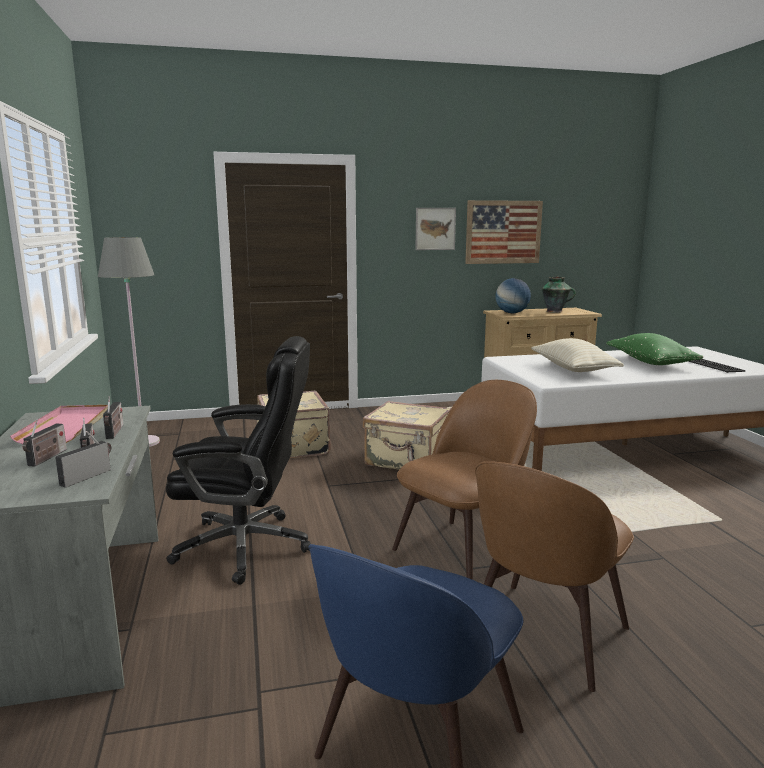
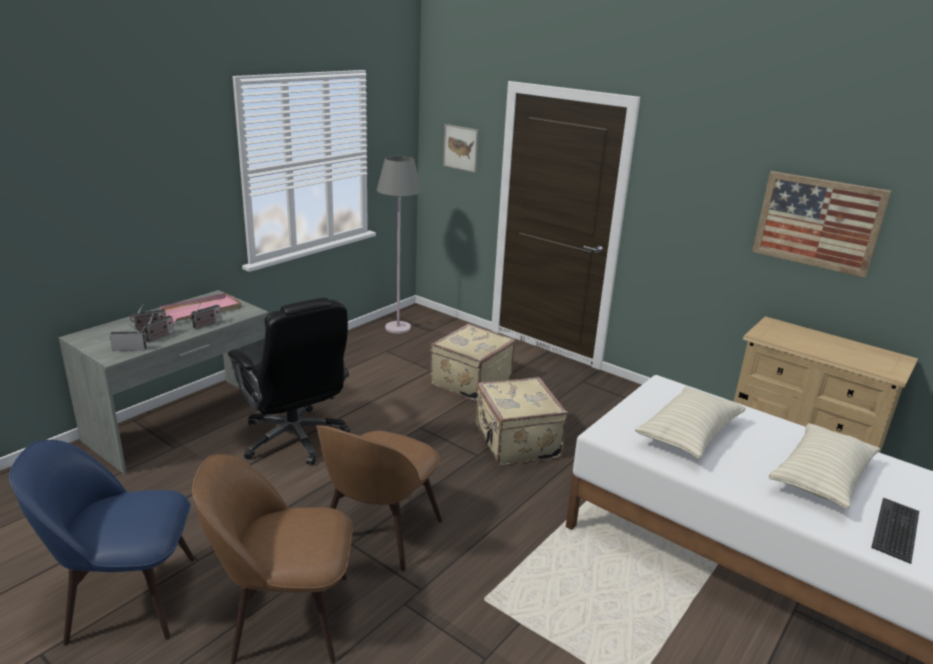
camera: 50 degrees right, 10 degrees up
(435, 229) = (720, 199): picture -> picture (461, 148)
(464, 551) = (379, 533): brown chair -> brown chair turned 105 degrees clockwise
(512, 313) = (781, 333): globe -> none
(555, 311) = (850, 353): vase -> none
(650, 362) = (821, 478): green pillow -> beige pillow

